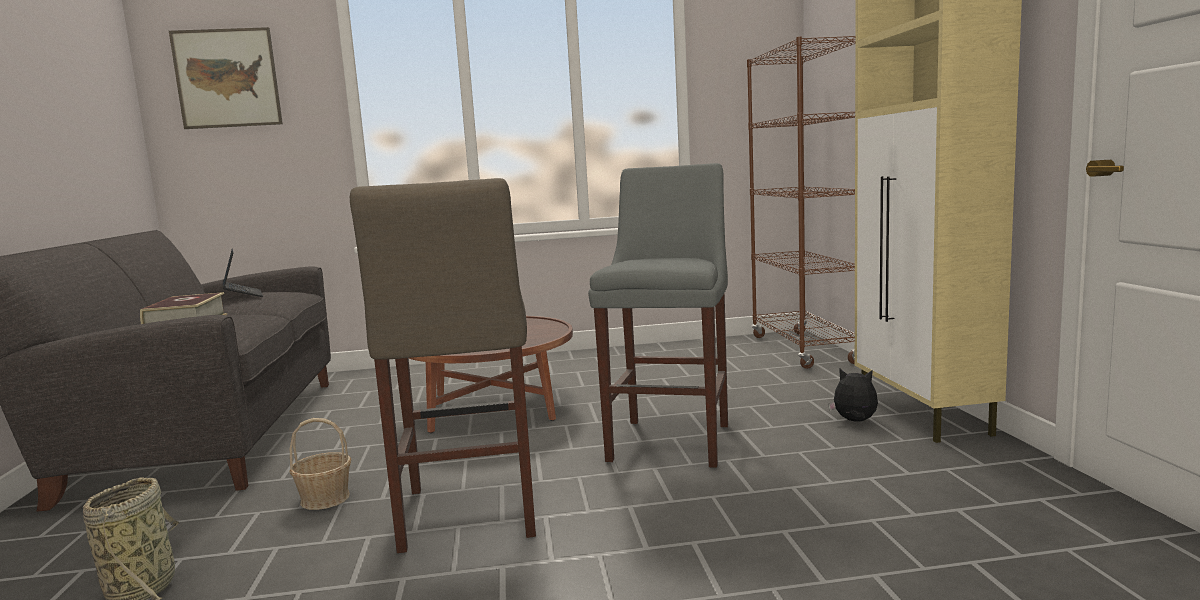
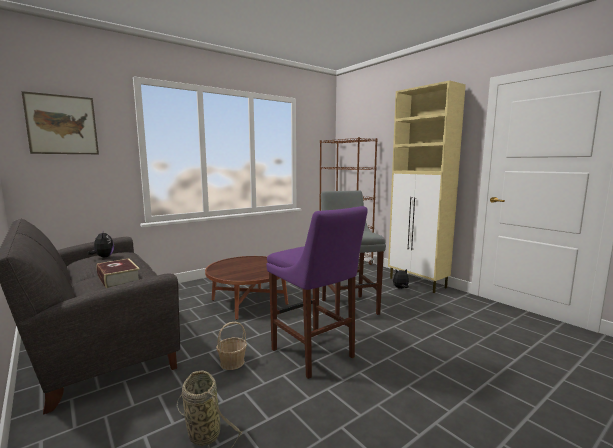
camera: 30 degrees left, 0 degrees up
(243, 295) = (103, 257): laptop -> plush toy
(468, 516) = (314, 355): beige stool -> purple stool

